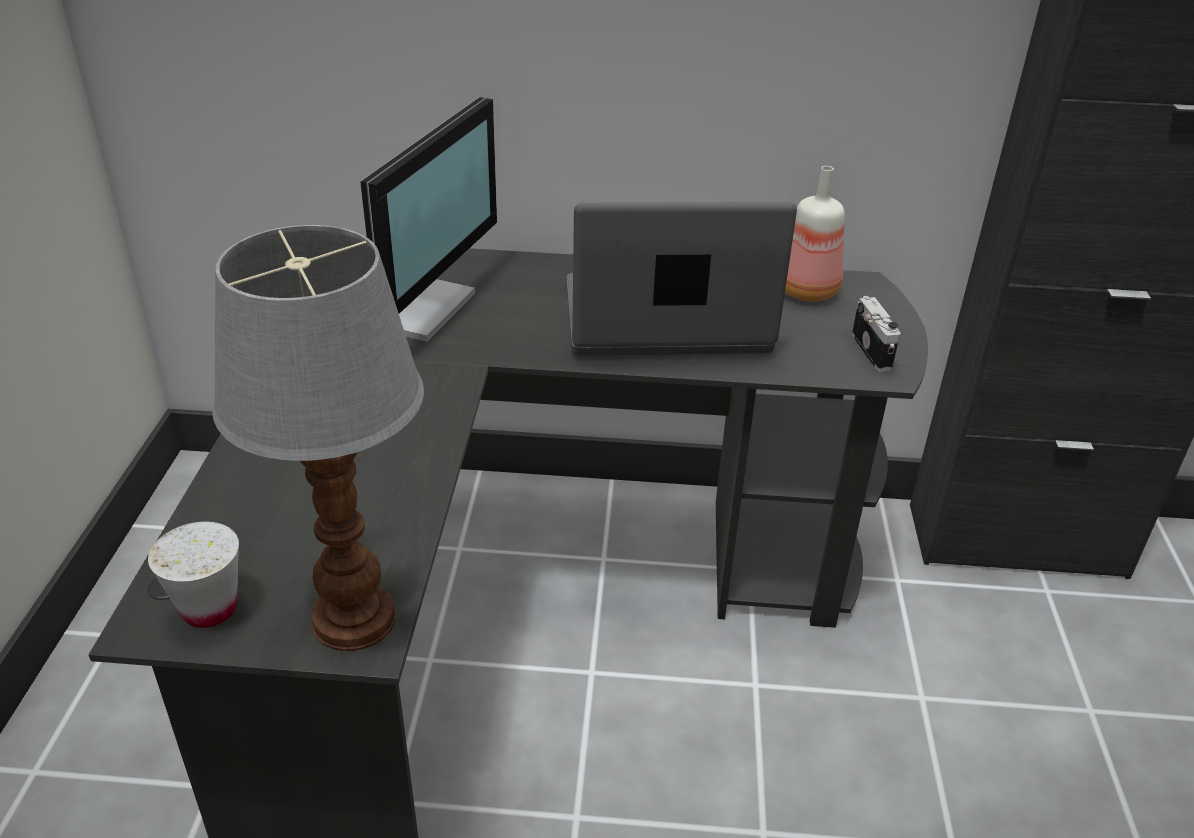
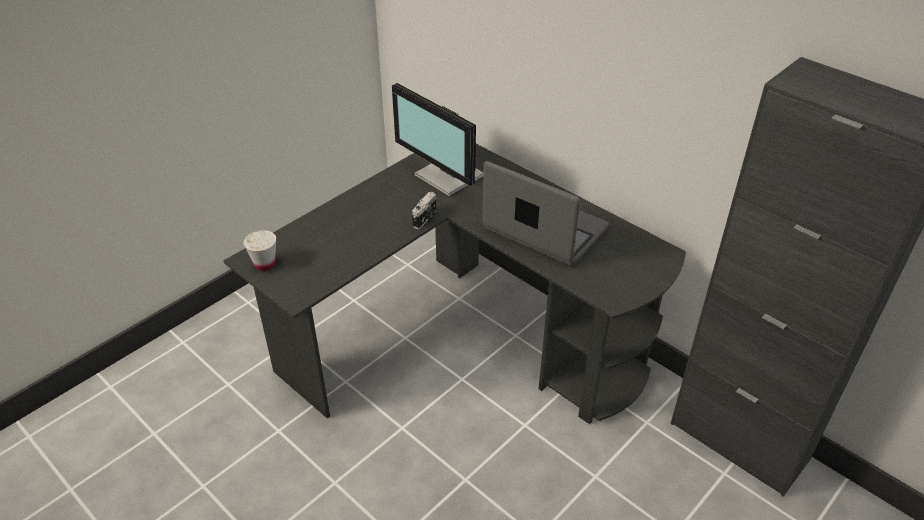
camera: 40 degrees right, 5 degrees up
(355, 617) = (301, 289): table lamp -> none
(413, 307) = (447, 177): monitor -> monitor turned 75 degrees clockwise
(809, 292) = (632, 245): bottle -> none
(874, 351) = (622, 288): camera -> camera (425, 219)

